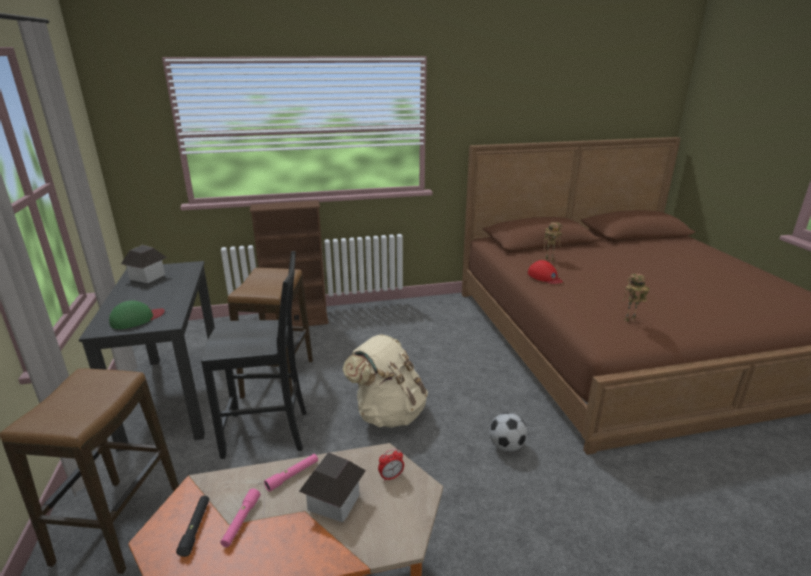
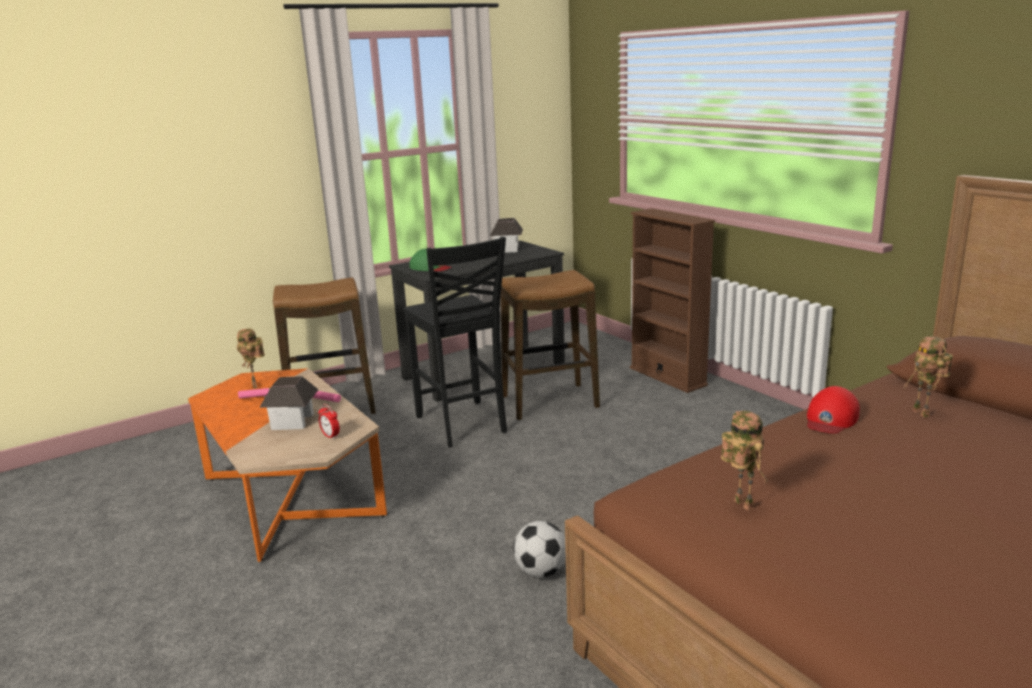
camera: 70 degrees right, 5 degrees down
(195, 528) = (256, 385): black flashlight -> toy robot
(388, 413) = (543, 476): beige backpack -> none

